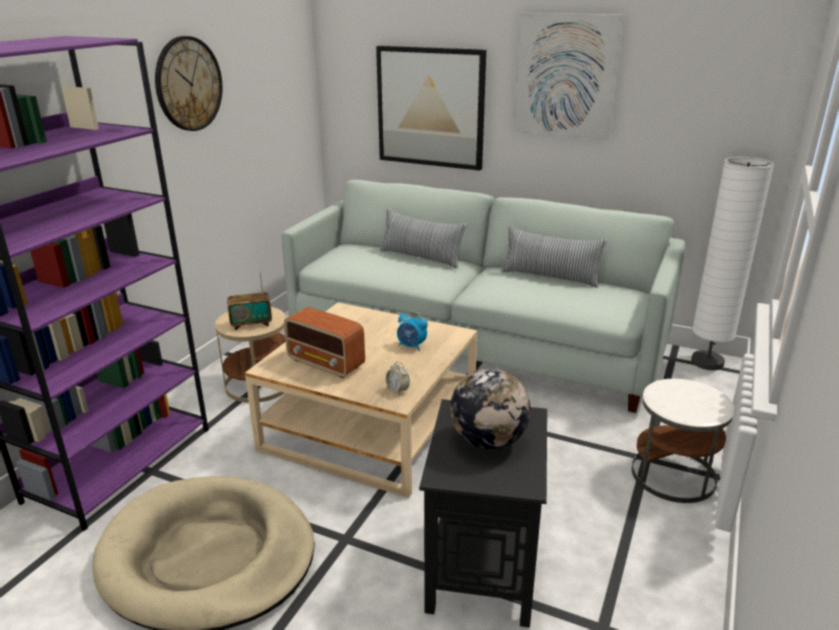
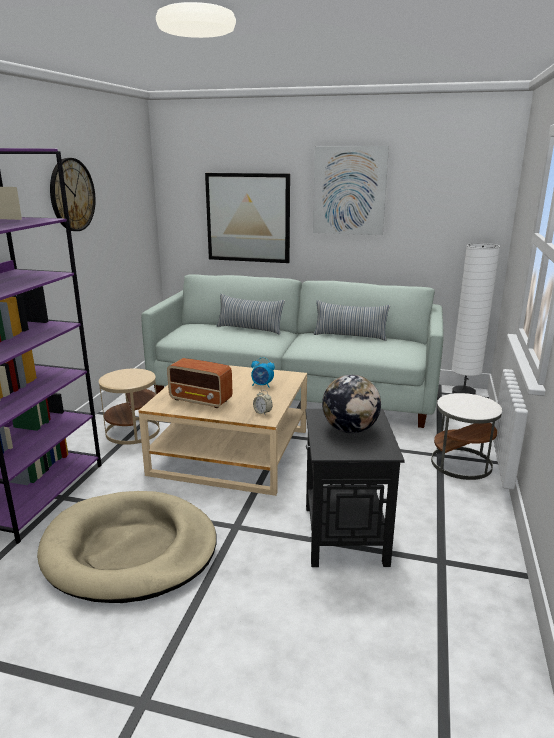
camera: 10 degrees left, 5 degrees down
(251, 323) = (129, 380): radio -> none

